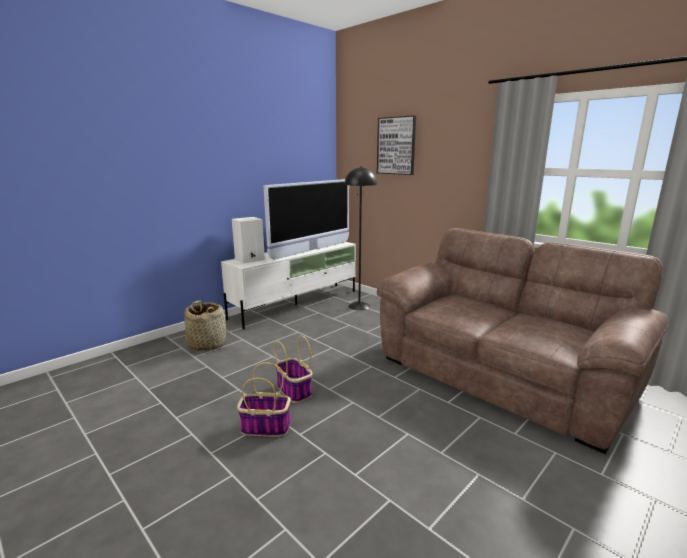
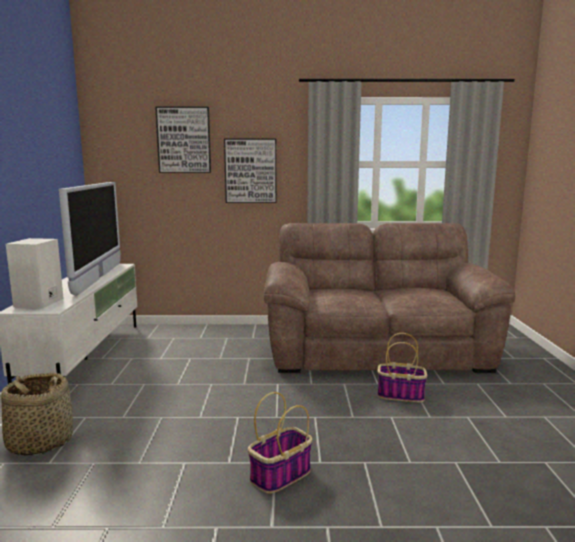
camera: 45 degrees left, 5 degrees down
(294, 391) = (248, 434): basket -> basket (401, 395)
(359, 306) = (168, 338): black floor lamp -> none
(444, 174) = (250, 171): none -> picture

